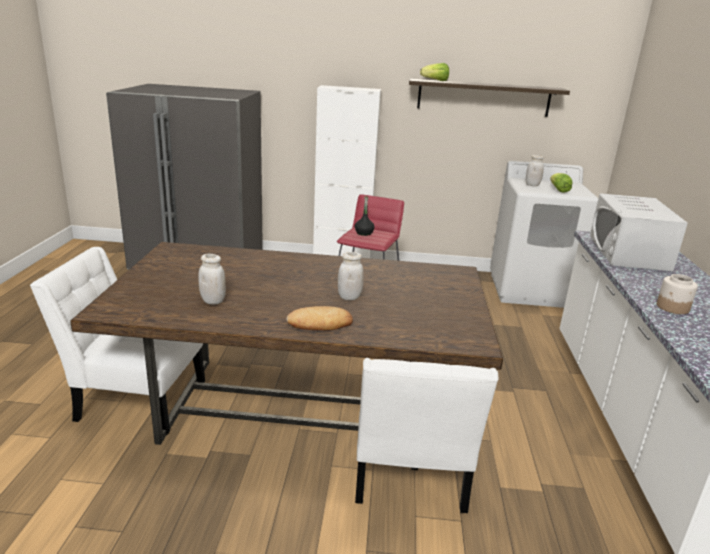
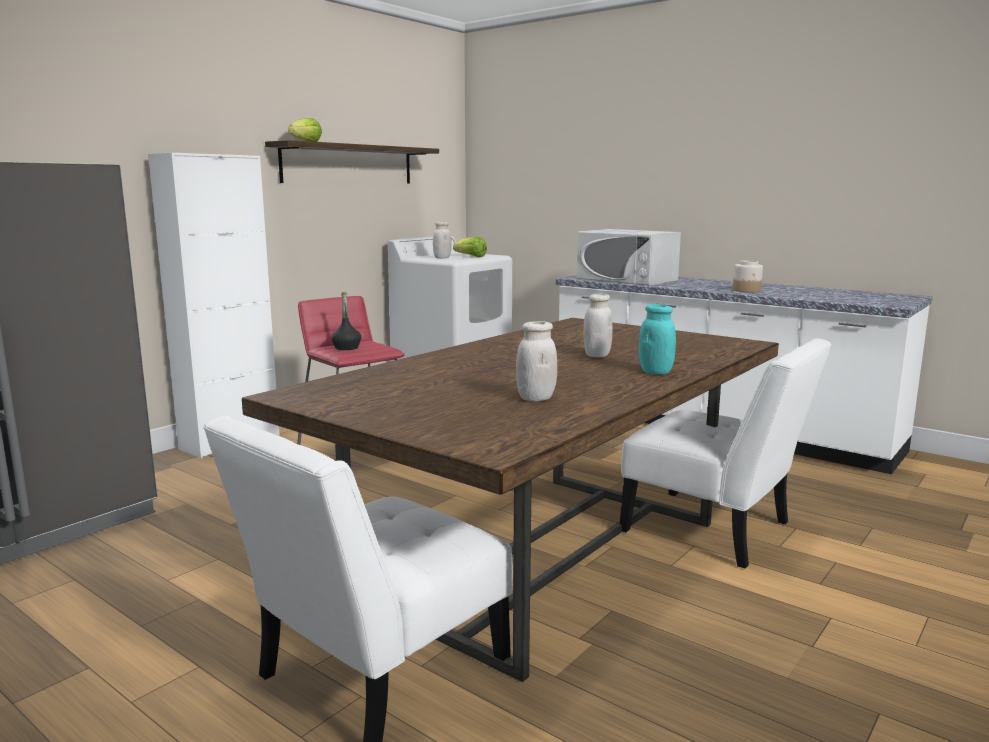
camera: 55 degrees left, 10 degrees down
(320, 323) = (655, 372): bread -> turquoise jar

